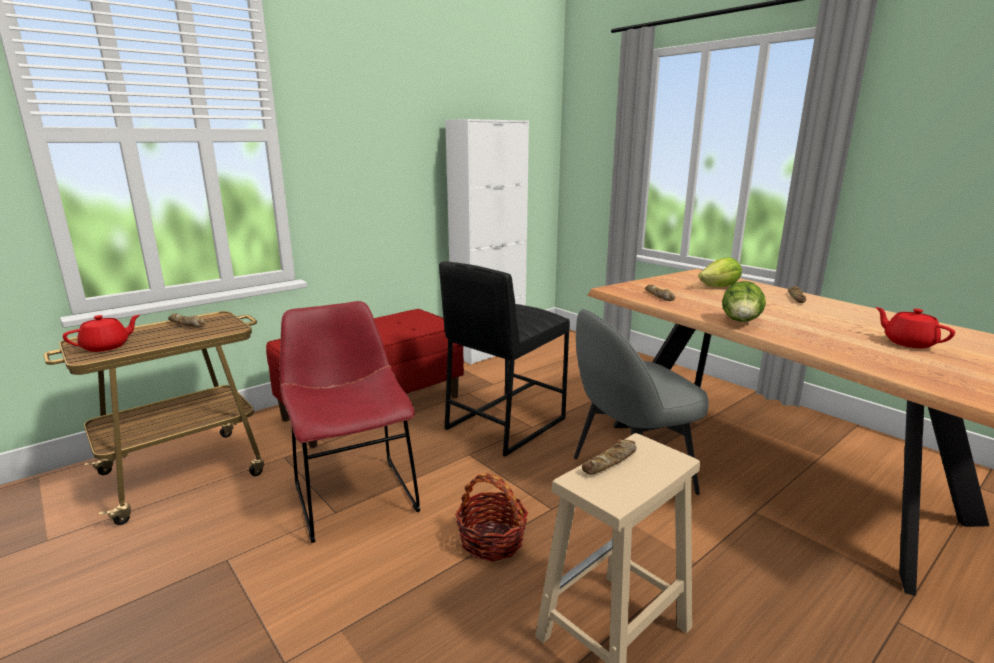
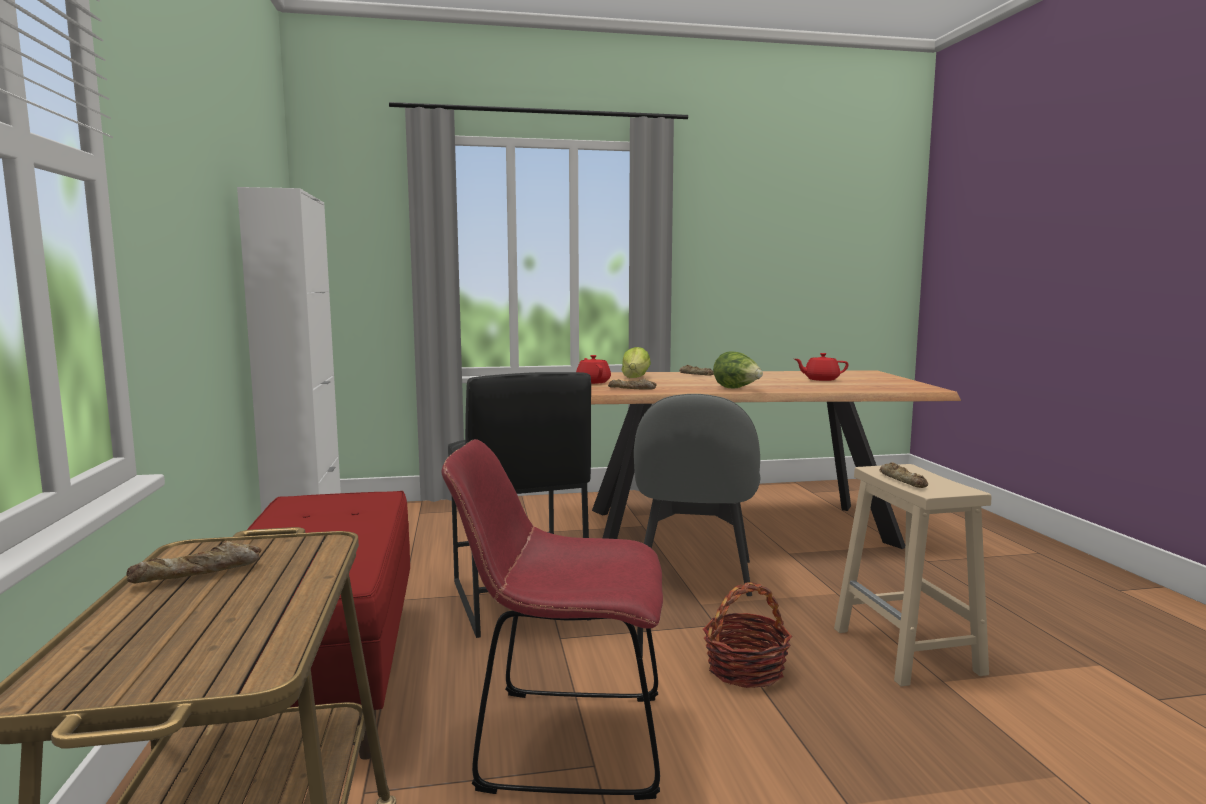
camera: 60 degrees left, 10 degrees down
(107, 347) = (187, 653): red teapot -> red teapot (593, 382)

